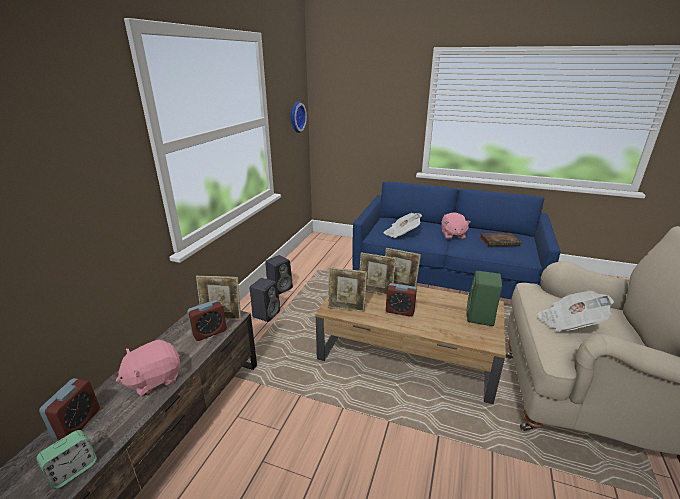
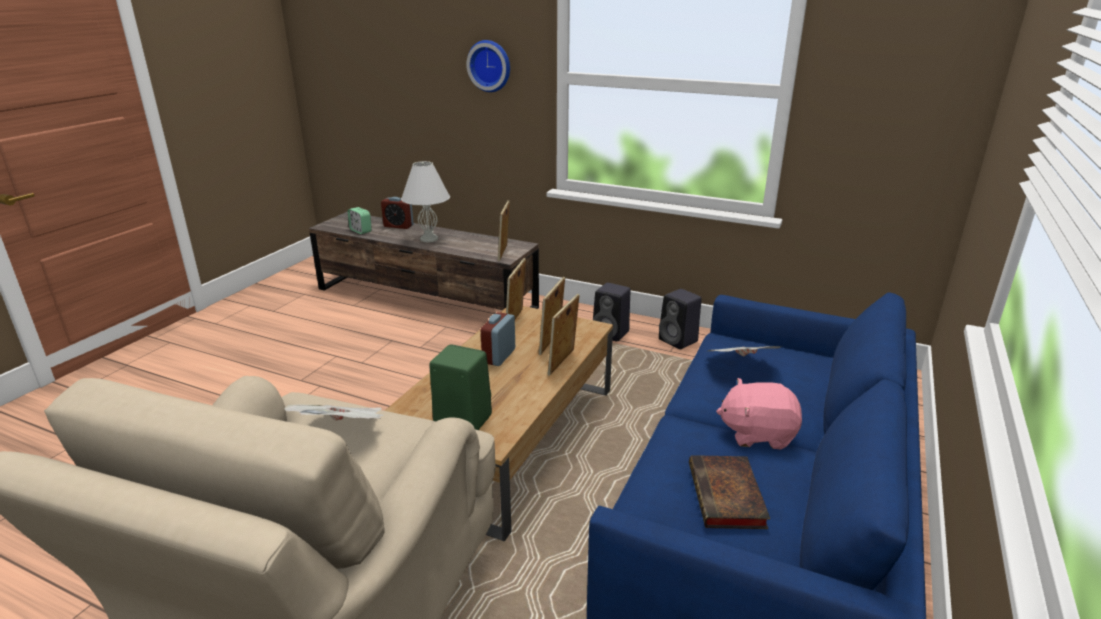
camera: 95 degrees right, 0 degrees up
(154, 379) = (428, 239): pink plush toy -> white table lamp
(209, 332) = (482, 250): alarm clock -> none
(296, 117) = (915, 109): wall clock -> wall clock (490, 66)

